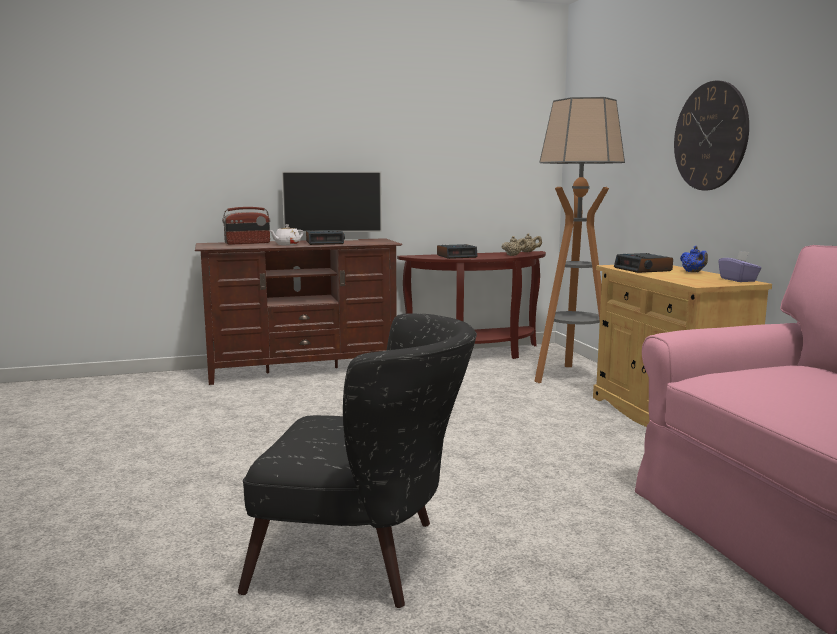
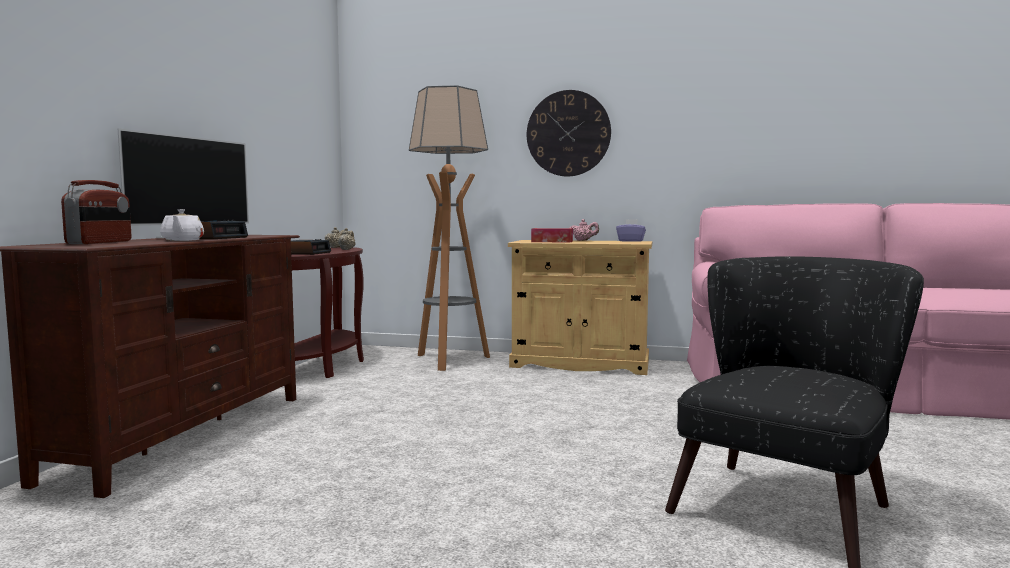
camera: 60 degrees left, 5 degrees down
(643, 269) = (552, 241): alarm clock -> tissue box
(693, 272) = (583, 240): blue teapot -> pink teapot

